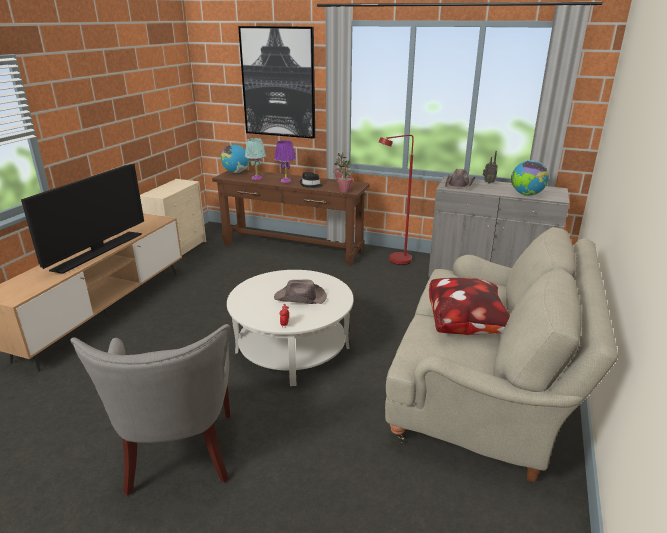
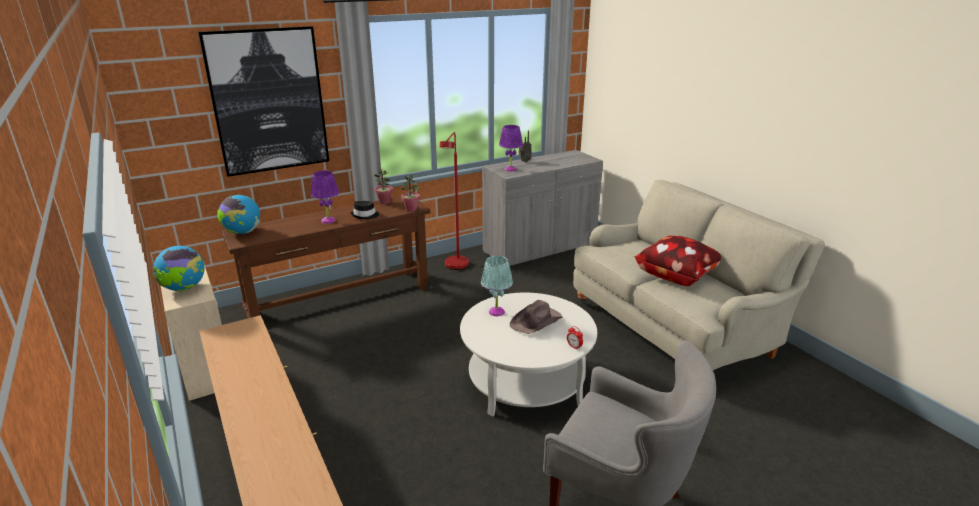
camera: 50 degrees left, 0 degrees up
(98, 251) = (269, 396): television -> none
(256, 178) = (287, 229): turquoise table lamp -> turquoise table lamp (496, 312)
(459, 184) = (510, 169): brown hat -> purple table lamp
(526, 195) = (569, 163): globe -> globe (184, 288)

